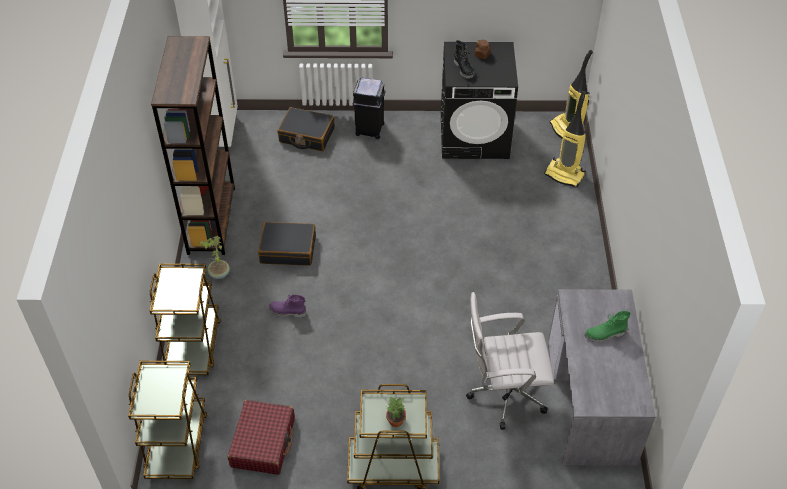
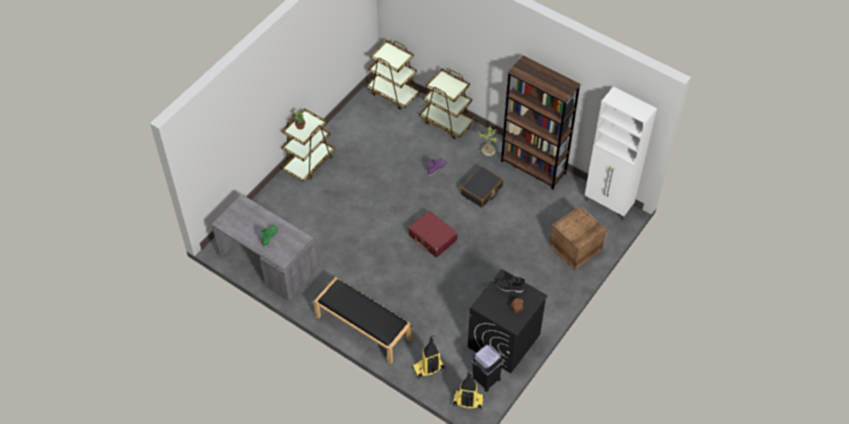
camera: 125 degrees right, 5 degrees up
(263, 442) = (365, 123): red suitcase -> red suitcase (432, 238)
(306, 135) = (575, 248): black suitcase -> crate
(369, 129) = (556, 285): black trash can -> black trash can (486, 378)
(503, 394) = (305, 228): white office chair -> none
(577, 253) = (362, 327): none -> black bench

